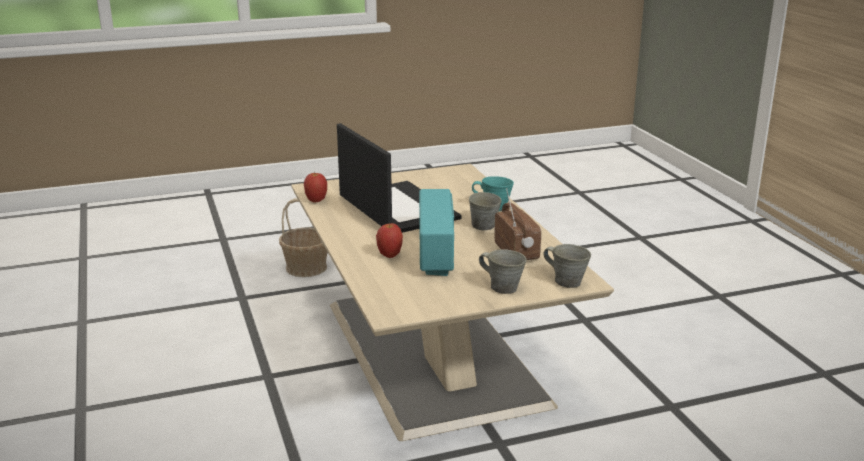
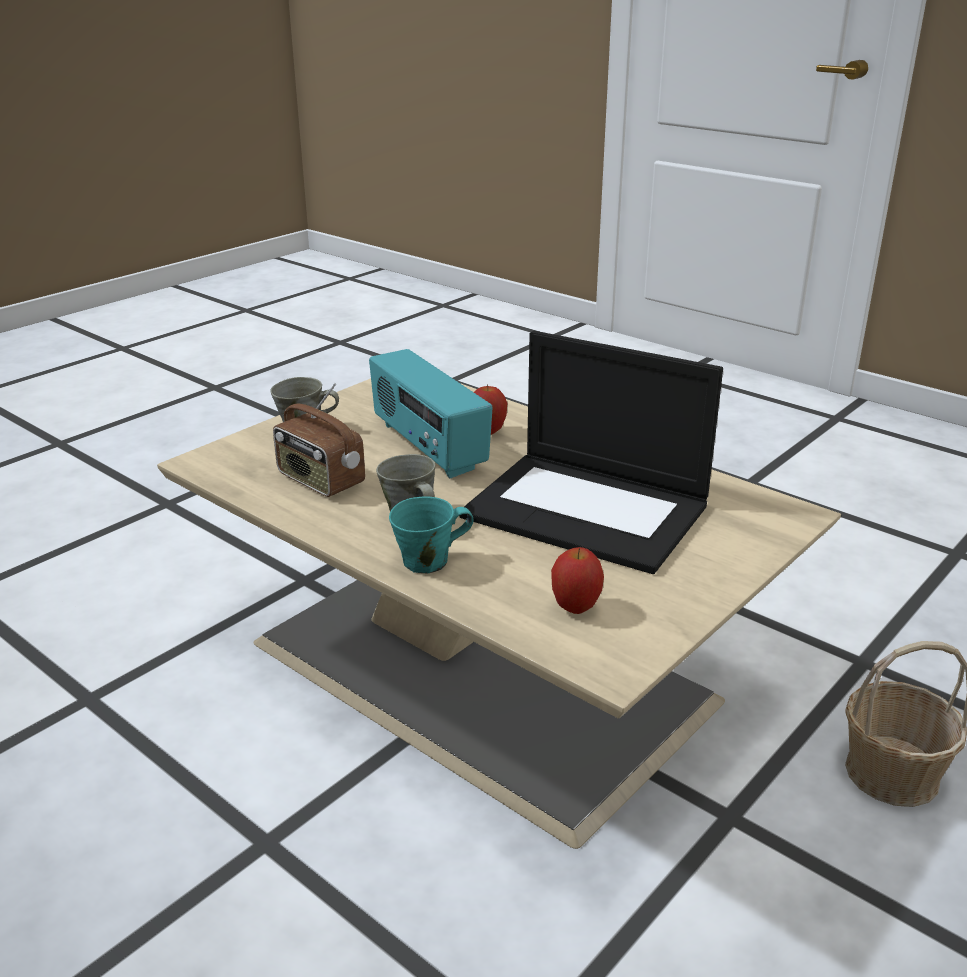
camera: 150 degrees right, 5 degrees up
(316, 201) = (730, 488): apple -> apple (575, 608)
(566, 281) = (225, 456): grey mug -> none

